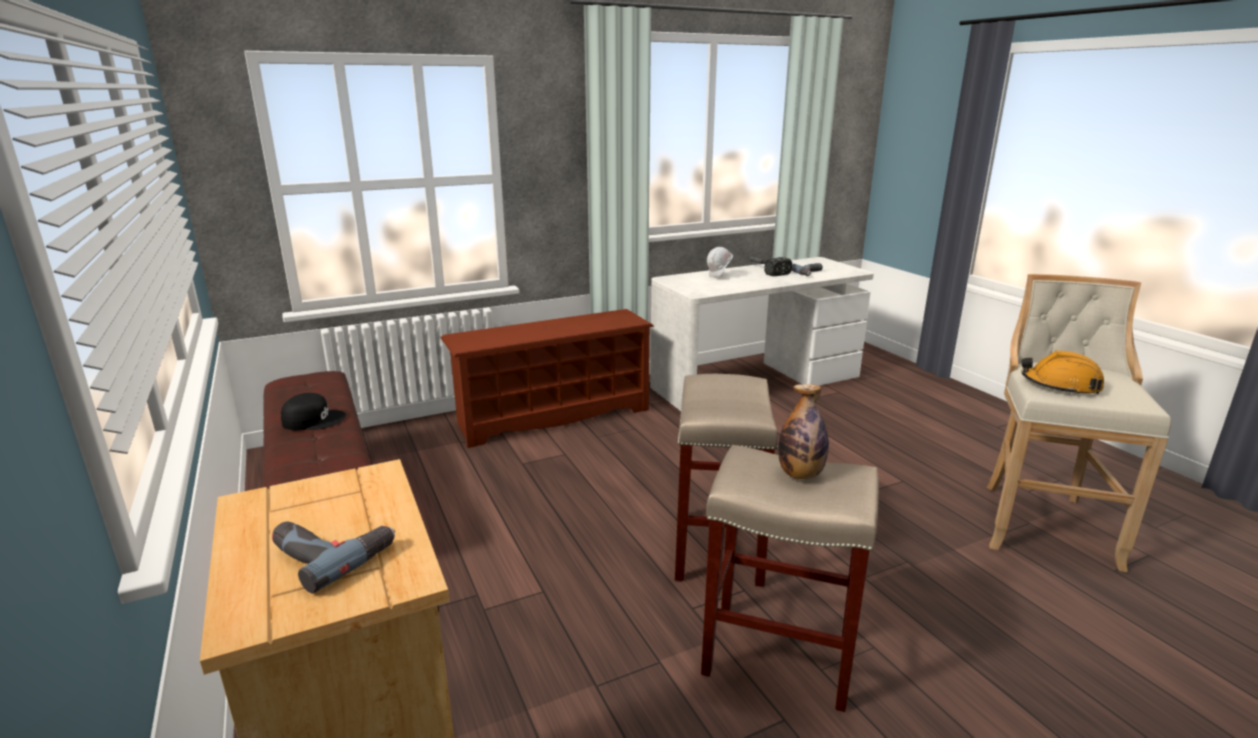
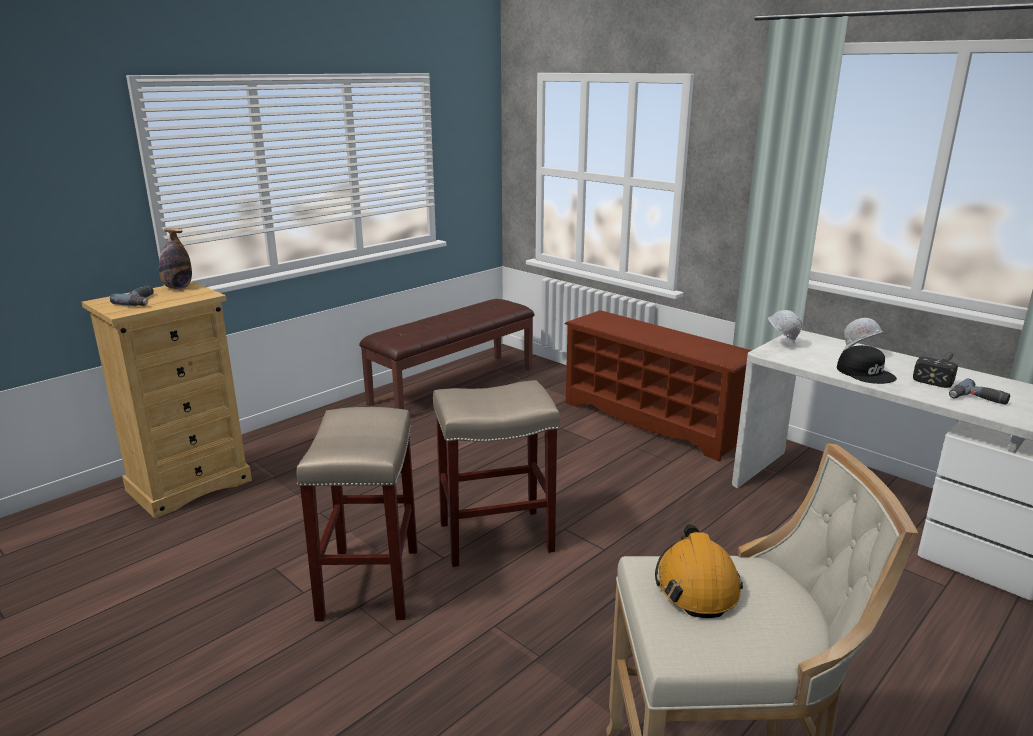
camera: 70 degrees right, 0 degrees up
(313, 419) = (448, 320): black cap -> black cap (866, 373)
(682, 287) = (781, 344): none -> white hard hat
(800, 474) = (359, 433): bottle -> bottle (178, 287)

